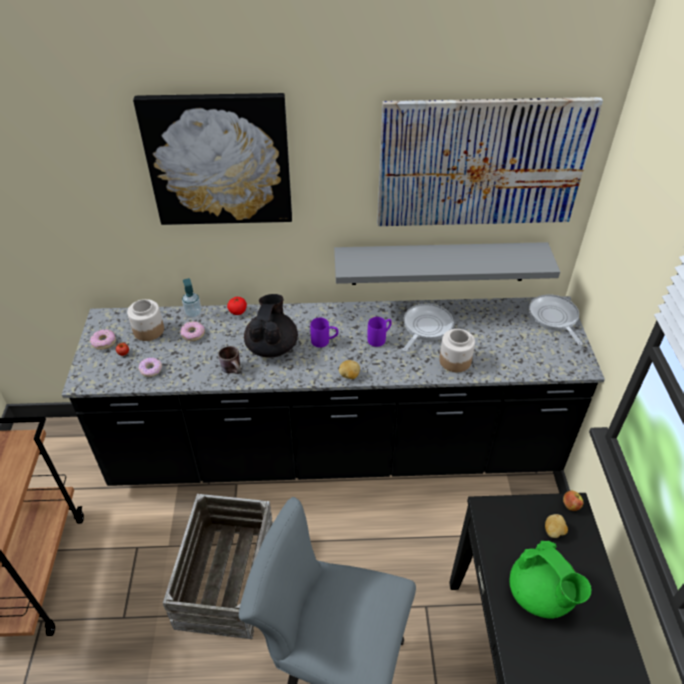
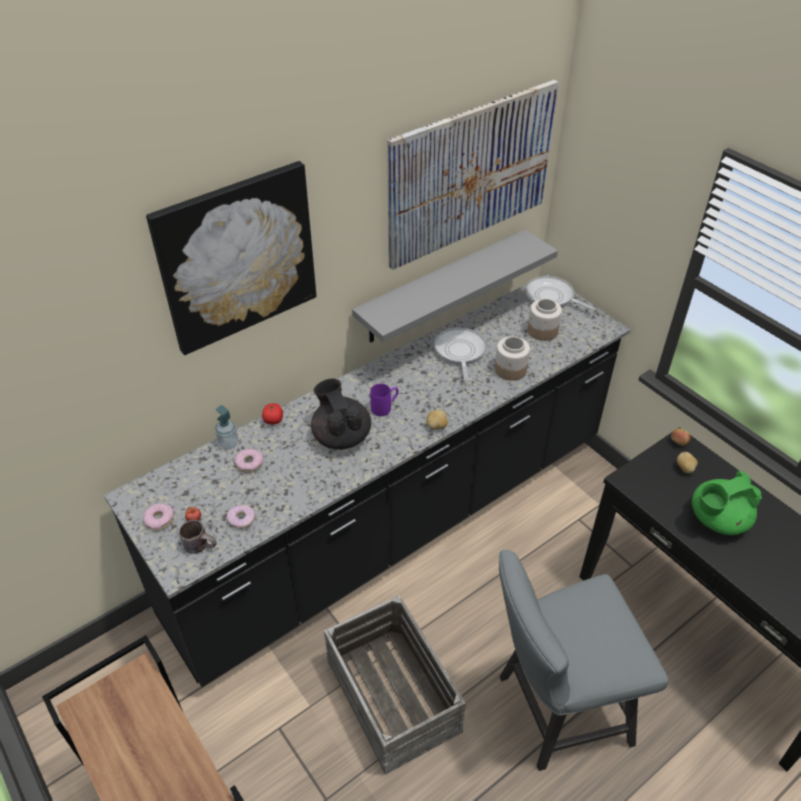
camera: 35 degrees left, 0 degrees up
(148, 330) = (197, 484): jar -> jar (542, 331)
(234, 369) = (326, 475): brown mug -> brown mug (201, 544)
(379, 338) = (431, 381): purple mug -> none
(541, 595) = (717, 520): green teapot -> green teapot turned 135 degrees clockwise

